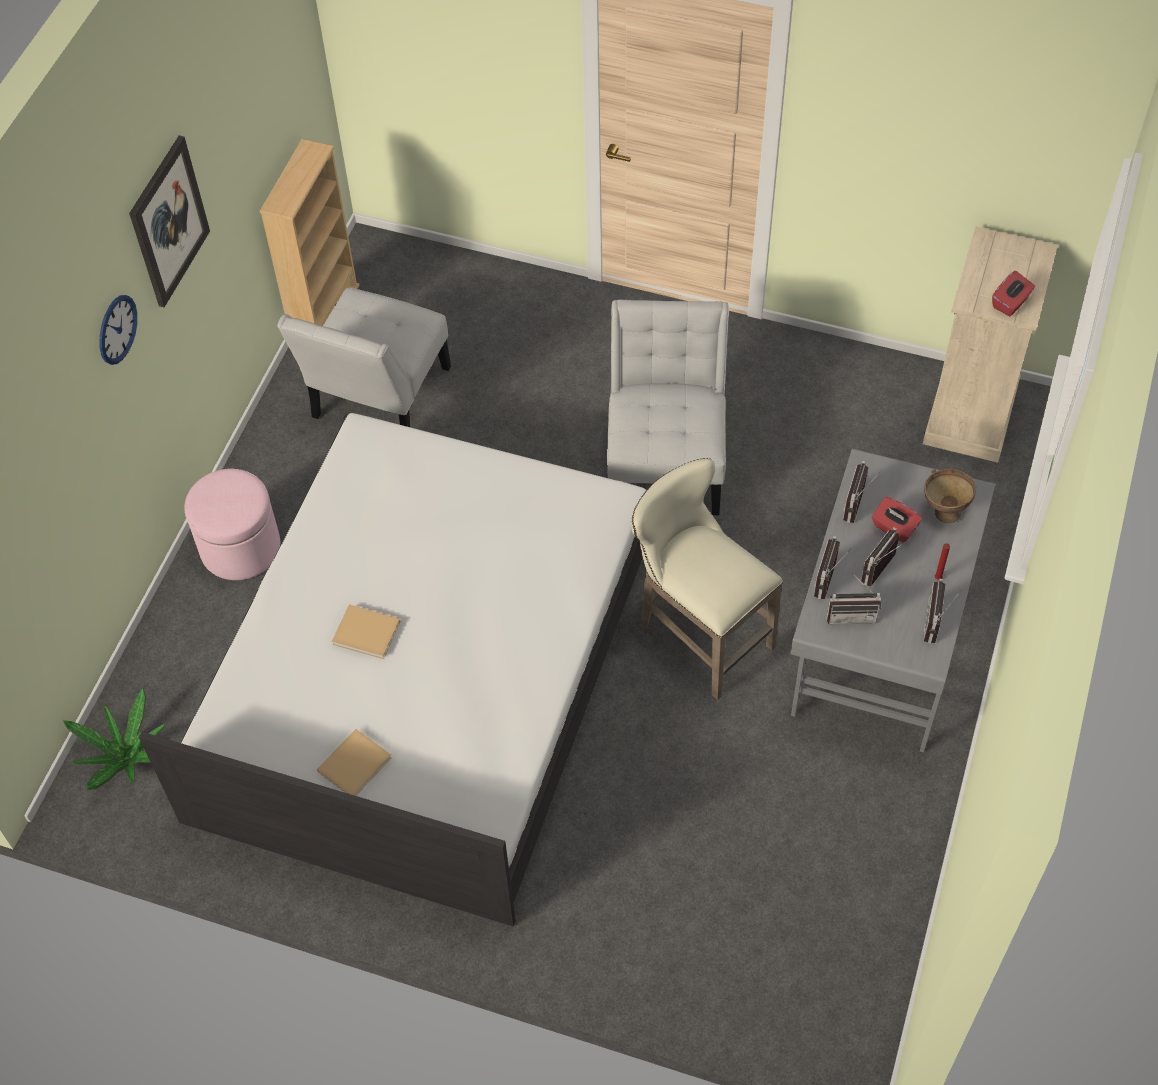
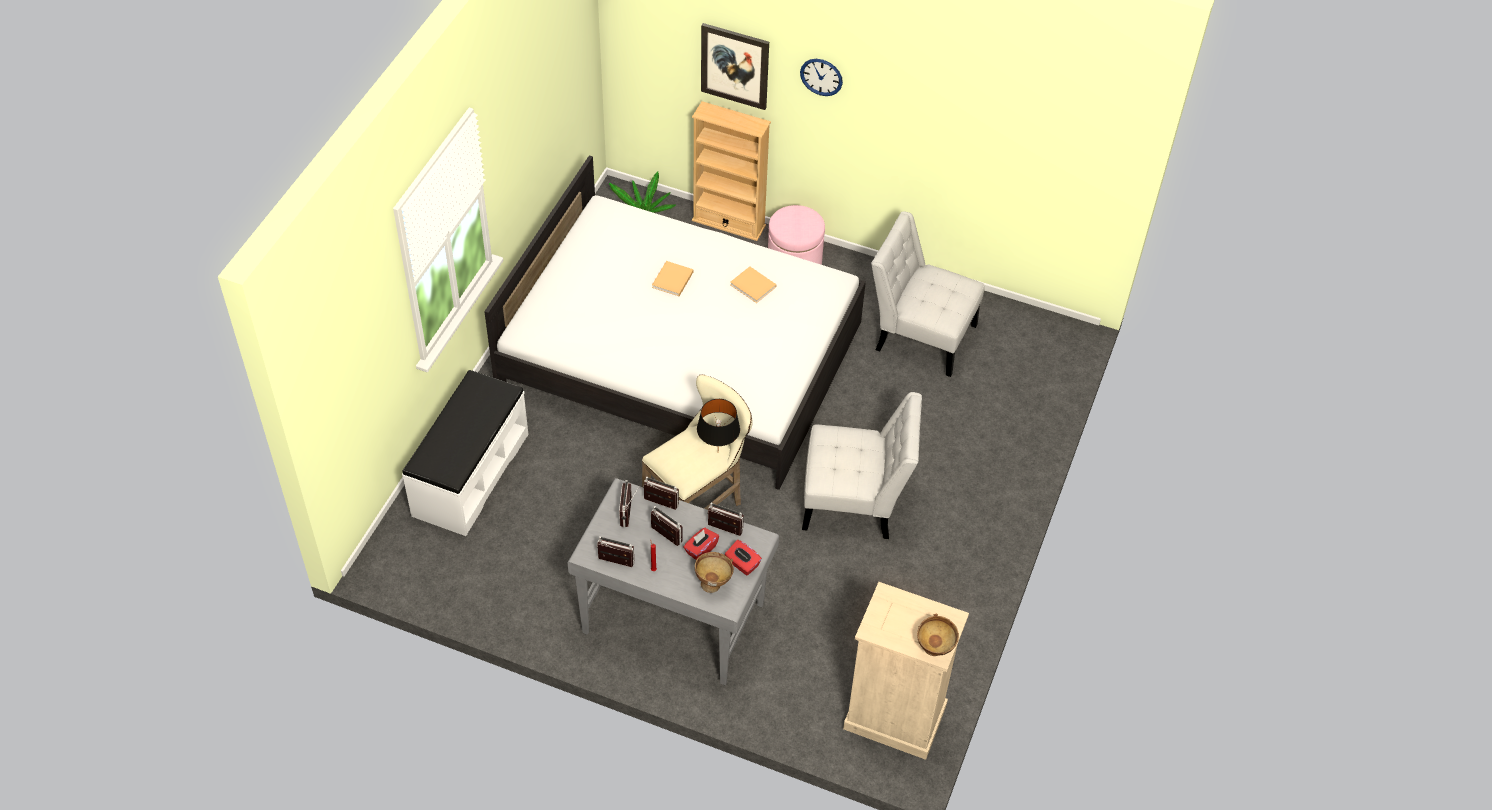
camera: 90 degrees right, 5 degrees down
(168, 222) = (901, 87): picture -> picture (735, 65)
(325, 316) = (1000, 306): beige bookcase -> beige bookcase (728, 223)
(356, 763) = (579, 274): beige book -> beige book (754, 286)
(677, 939) = (470, 474): none -> white bench
(710, 536) = (718, 453): none -> black table lamp
(1010, 303) = (881, 622): red tissue box -> red tissue box (742, 564)
(1037, 255) = (934, 651): none -> brown bowl

